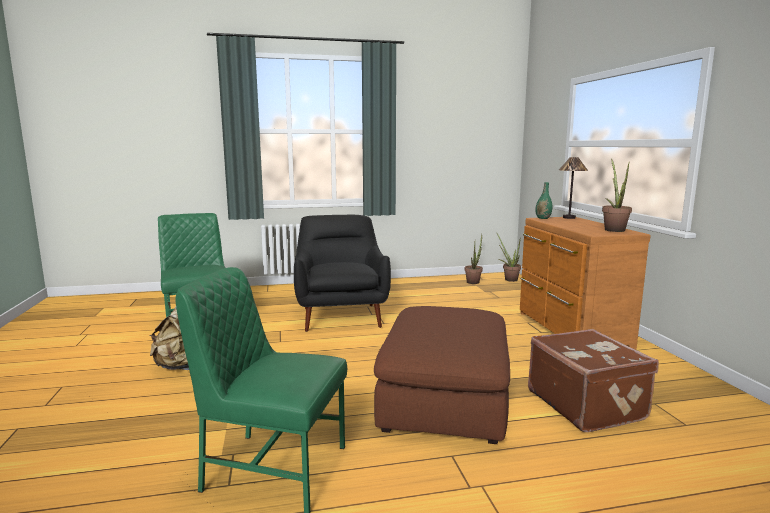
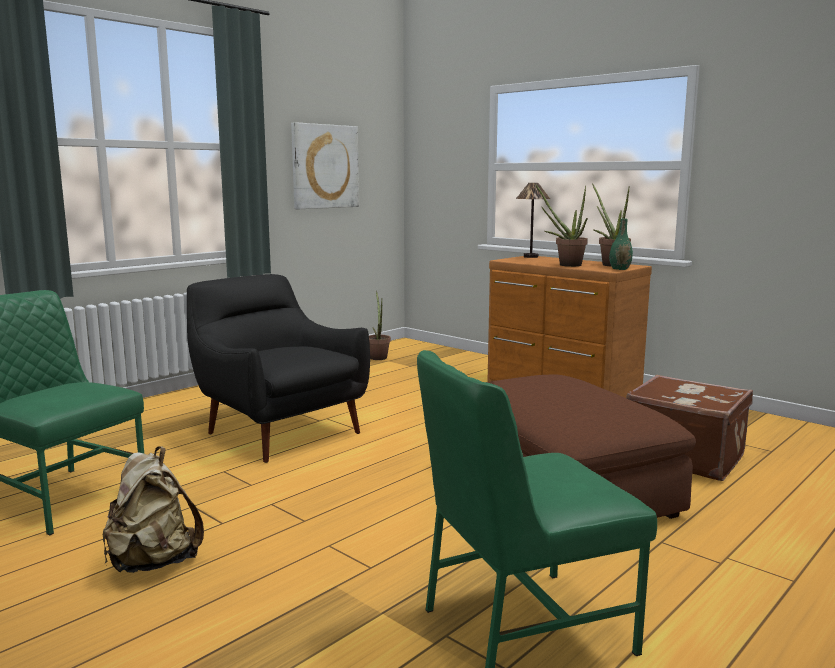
camera: 35 degrees left, 0 degrees up
(449, 144) = (324, 166): none -> picture
(508, 279) = (413, 347): potted plant -> potted plant (565, 265)
(543, 218) = (509, 259): green vase -> green vase (620, 269)

